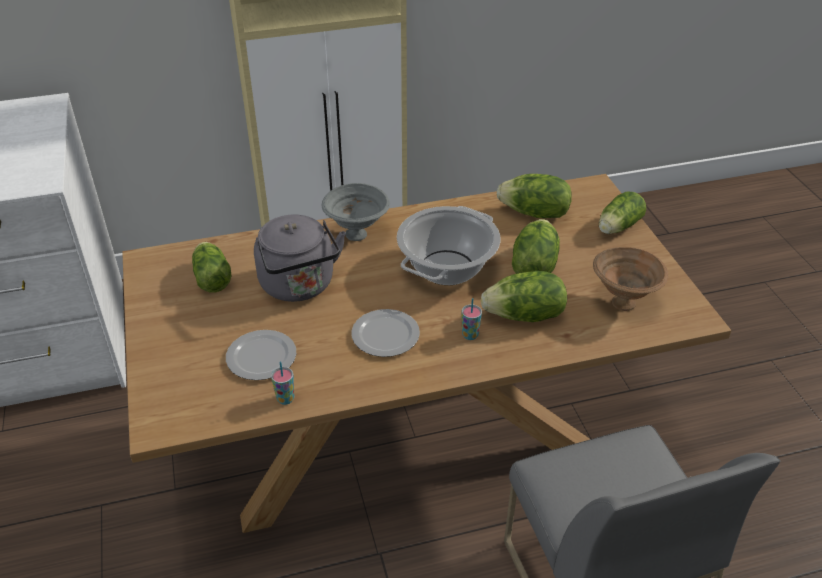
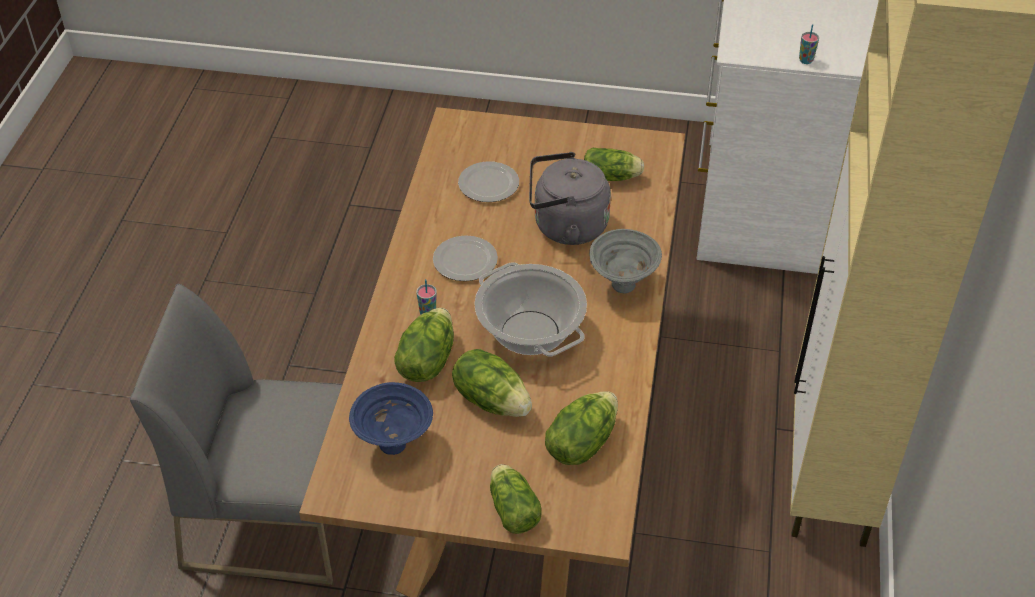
camera: 115 degrees right, 5 degrees up
(285, 399) = (433, 186): cup -> cup (805, 60)
(621, 302) = (395, 444): brown bowl -> blue bowl

